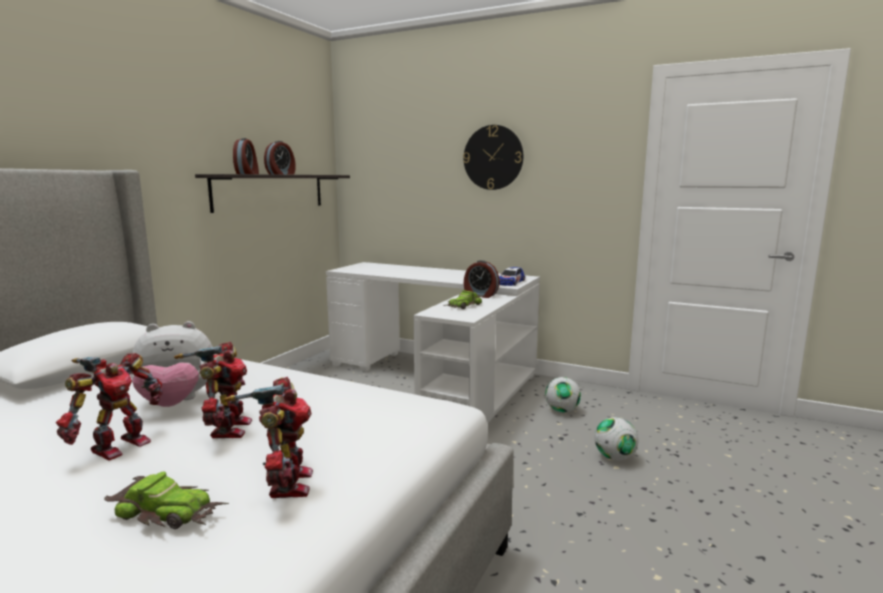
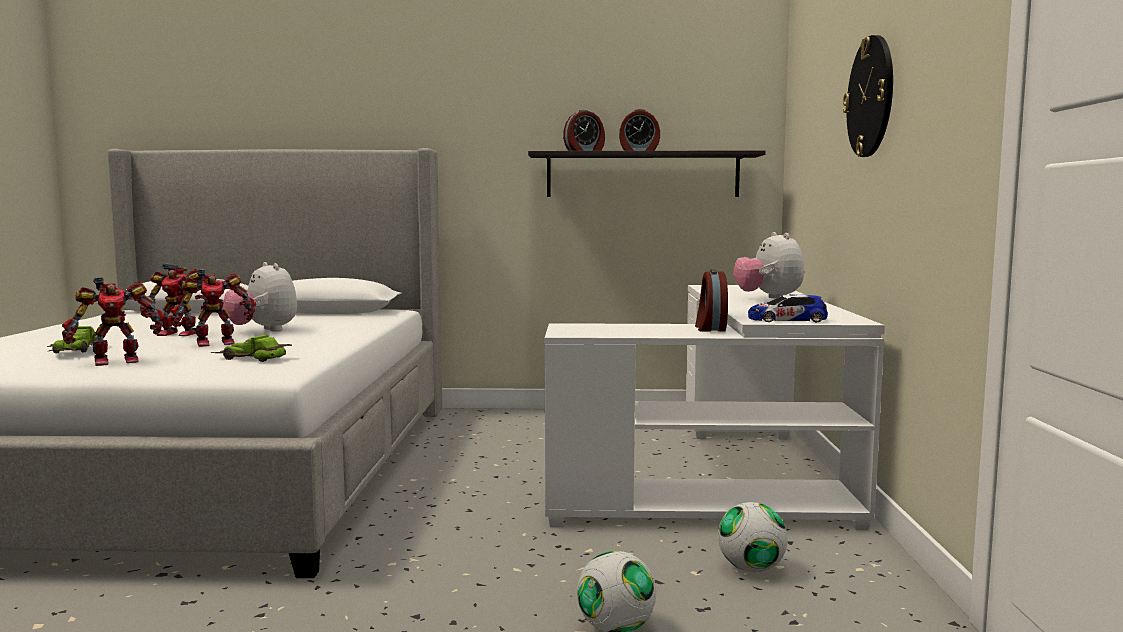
camera: 65 degrees right, 5 degrees down
(424, 272) = (768, 298): none -> plush toy
(464, 306) = (629, 329): toy car -> toy car (251, 358)

